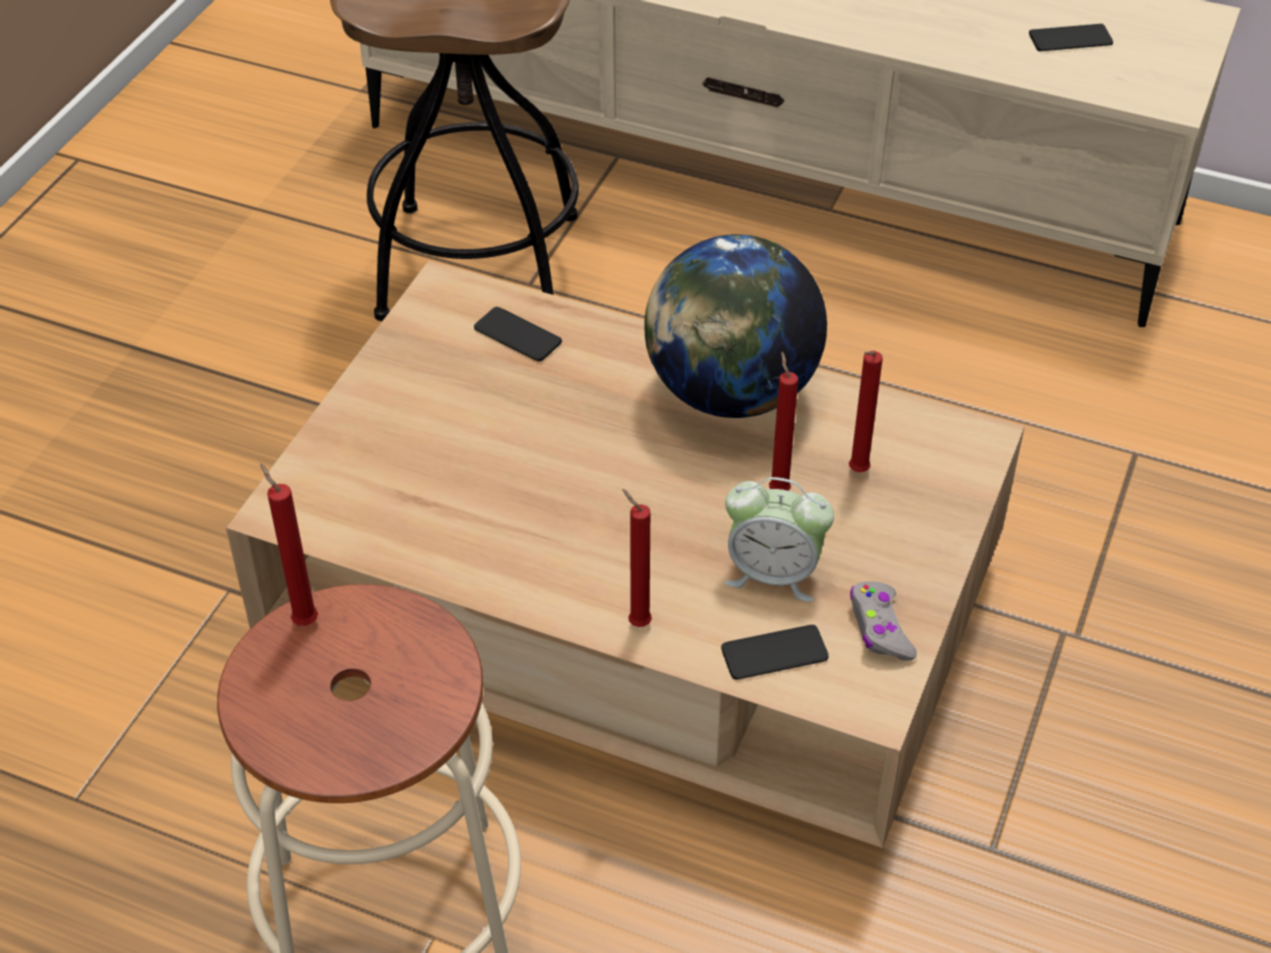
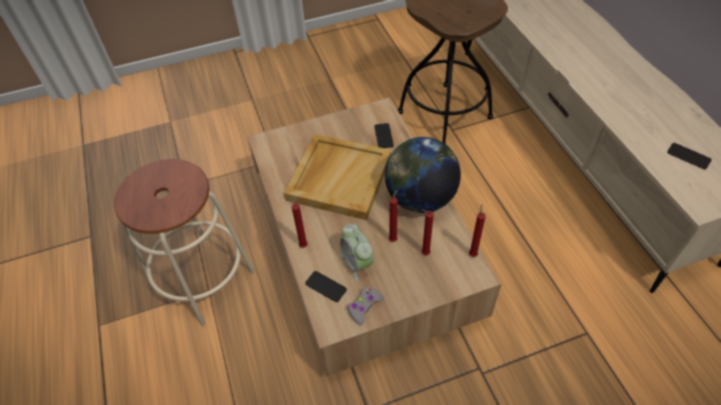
camera: 50 degrees right, 5 degrees up
(303, 619) = (175, 167): red candle -> red candle (472, 254)
(537, 464) = (339, 177): none -> beige tray

